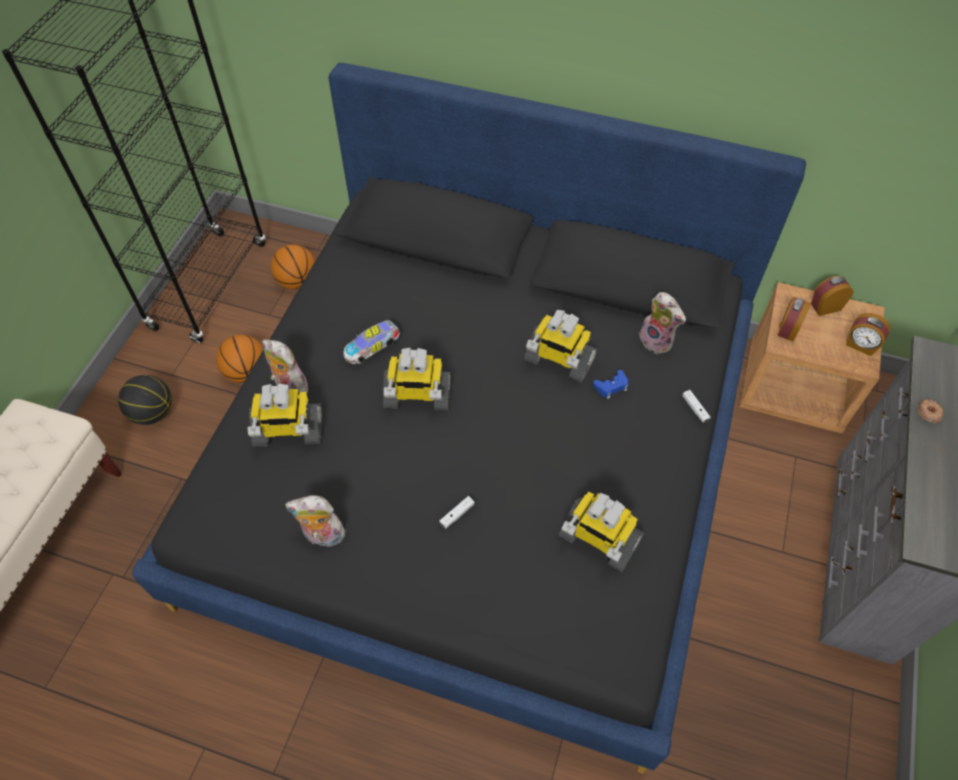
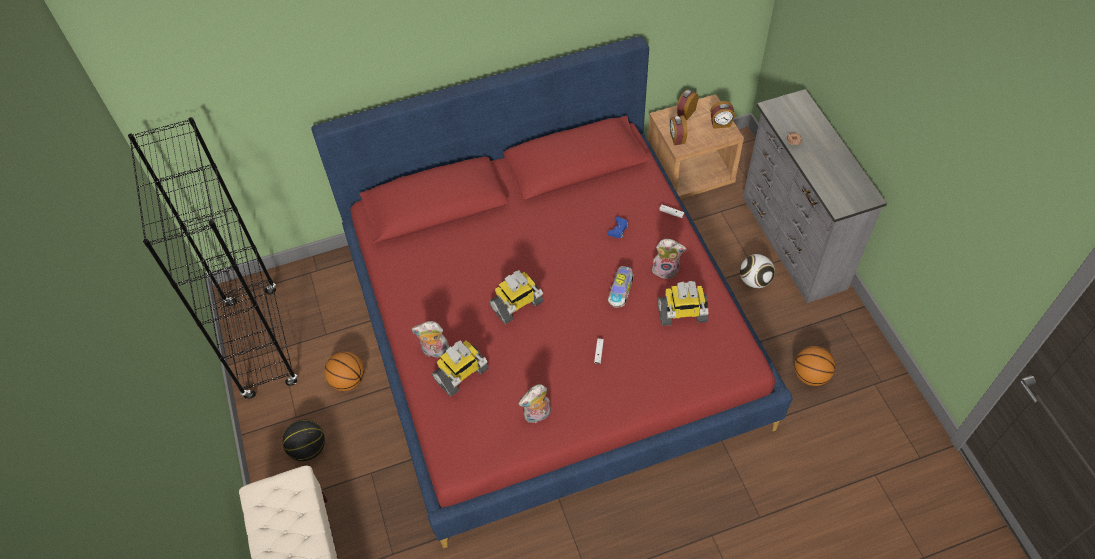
camera: 35 degrees left, 0 degrees up
(297, 282) = (324, 300): basketball -> basketball (811, 375)
(373, 347) = (463, 296): toy car -> toy car (621, 290)
(479, 462) = (550, 333): black bed -> red bed
(558, 360) = (577, 233): toy robot -> none
(657, 341) = (621, 188): plush toy -> plush toy (666, 269)
(771, 567) = (755, 280): none -> football

